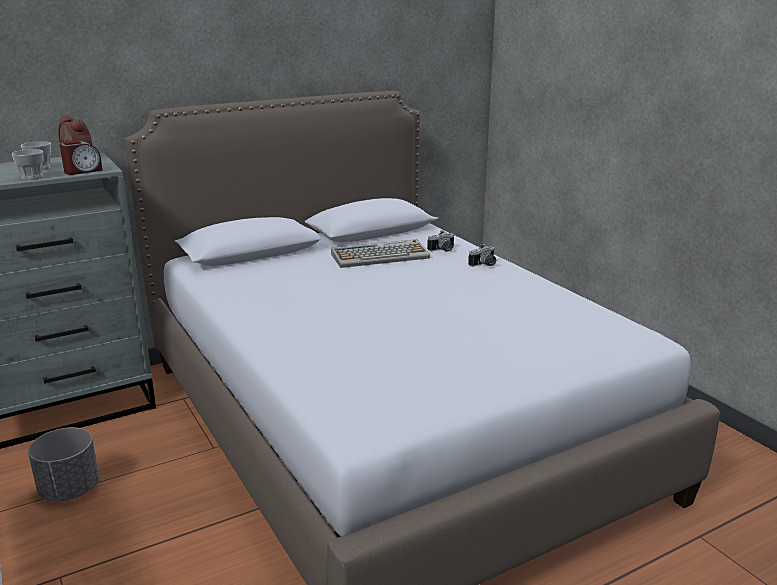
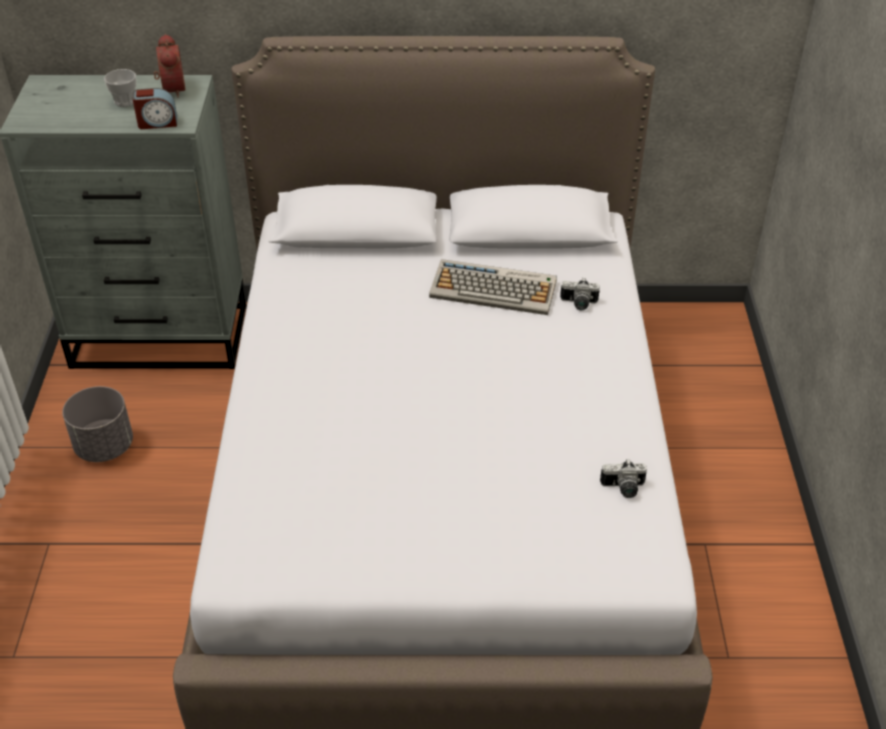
camera: 30 degrees right, 20 degrees up
(32, 177) = (103, 123): cup -> none
(484, 265) = (601, 353): camera -> camera (623, 489)

